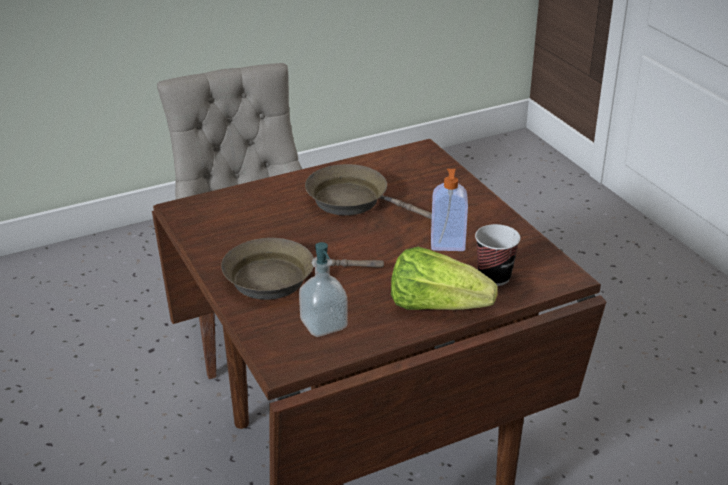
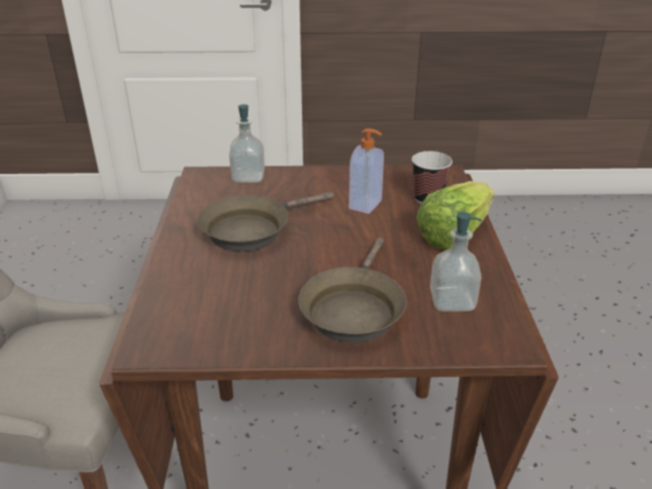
camera: 65 degrees left, 0 degrees up
(440, 172) = (248, 177): none -> soap dispenser

